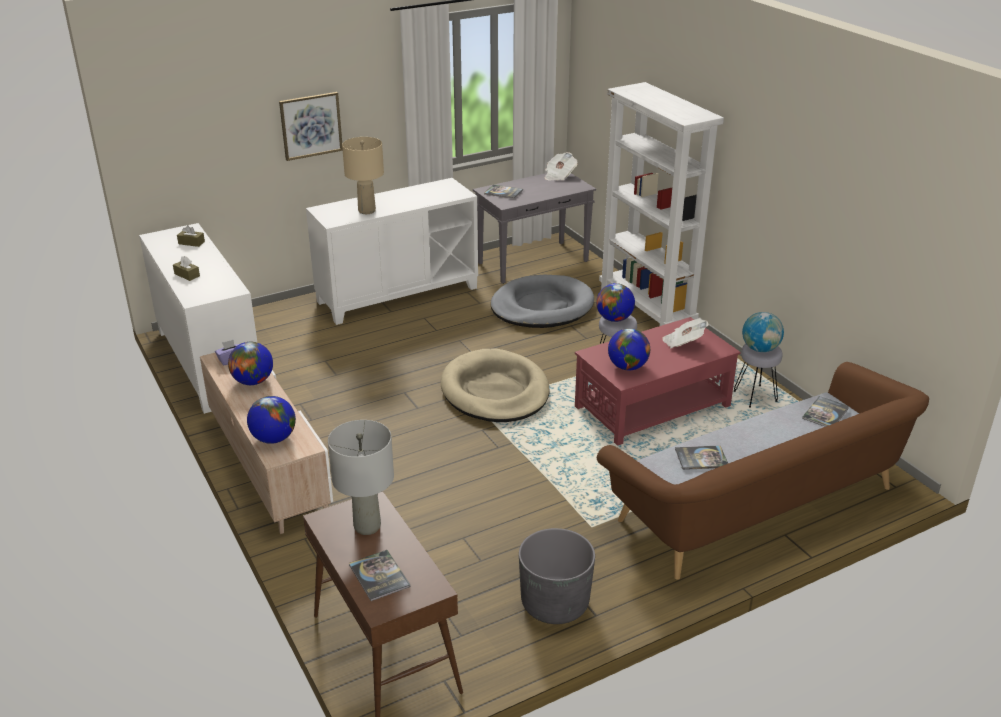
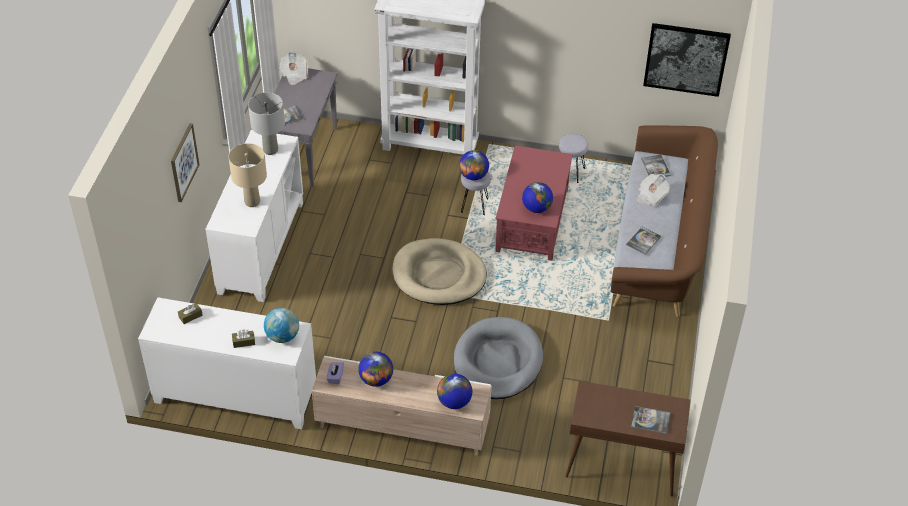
camera: 50 degrees left, 15 degrees up
(367, 527) = (606, 403): grey table lamp -> grey table lamp (271, 150)
(542, 307) = (367, 189): grey dog bed -> grey dog bed (497, 361)
(555, 603) = (650, 374): grey planter -> none
(683, 343) = (538, 168): newspaper -> newspaper (651, 196)
(760, 349) = (573, 143): globe -> globe (282, 336)
(923, 270) = (686, 59): none -> picture

